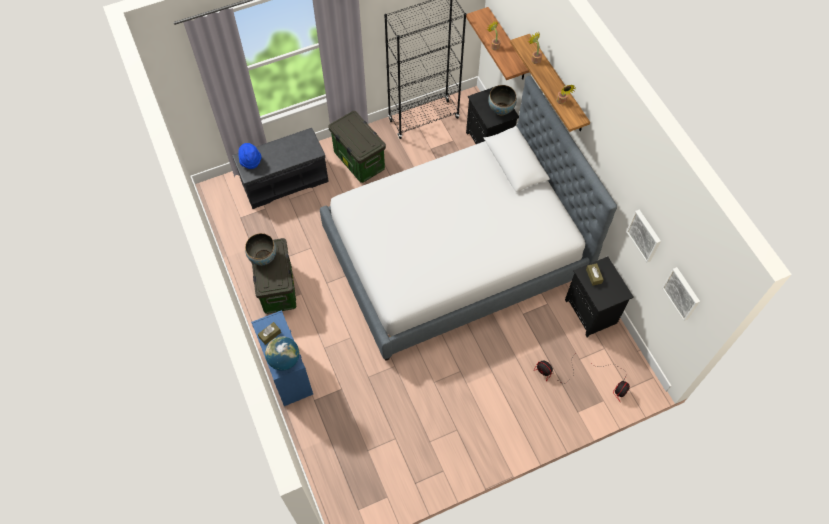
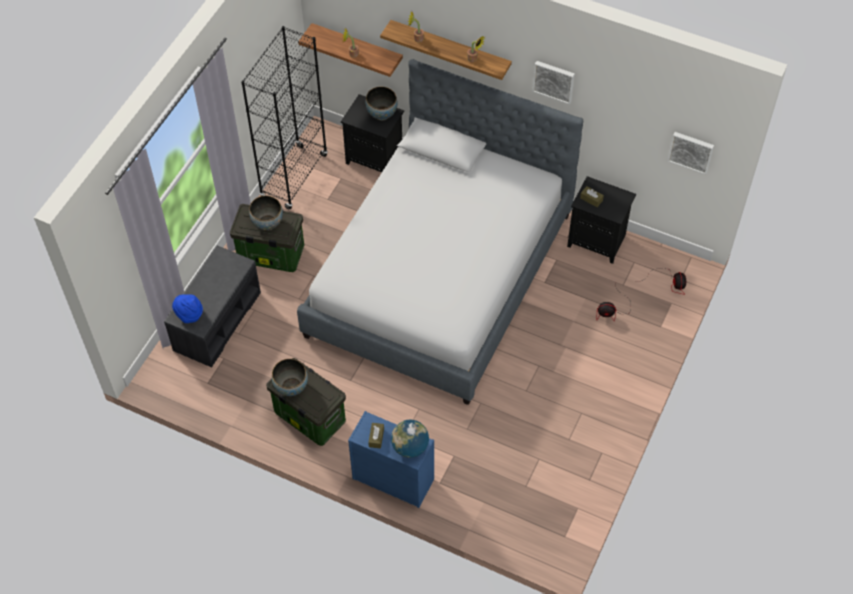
camera: 40 degrees left, 5 degrees down
(357, 135) = (267, 223): none -> bowl
(645, 235) = (624, 126): picture -> picture (554, 81)

